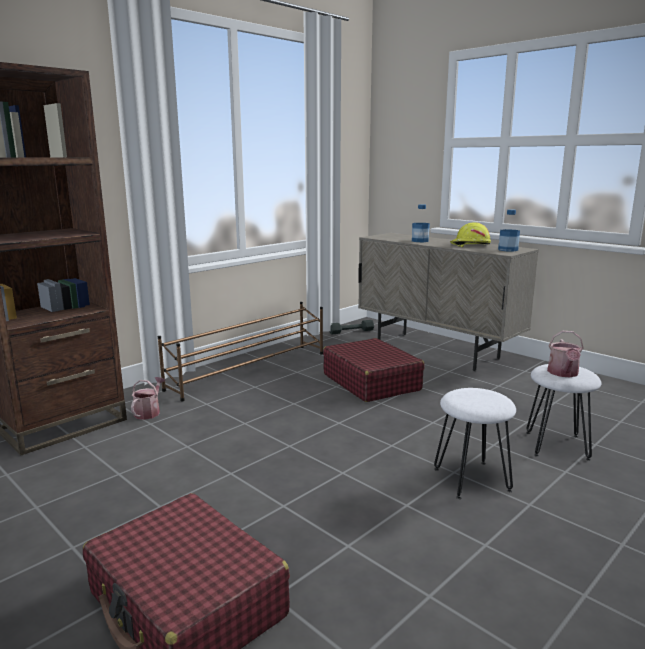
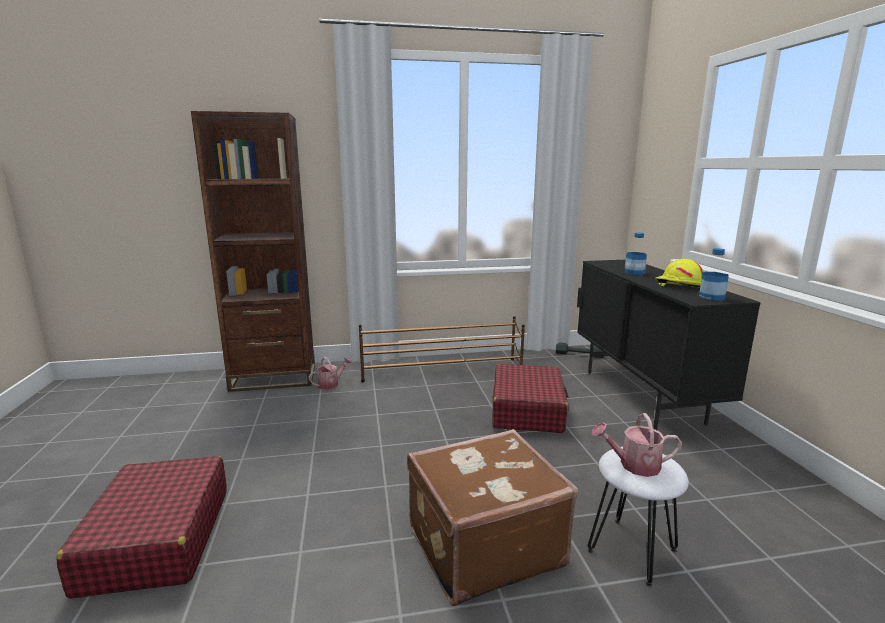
camera: 35 degrees right, 0 degrees up
(436, 351) = (641, 396): beige cabinet -> black cabinet
(472, 480) = (482, 544): white stool -> brown suitcase
(563, 373) = (634, 465): watering can -> watering can turned 45 degrees clockwise

